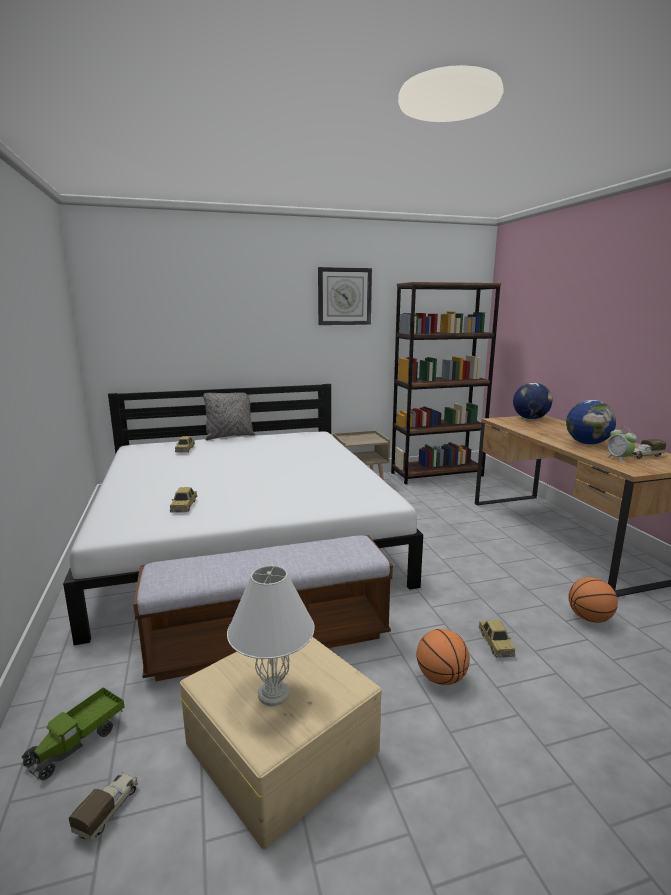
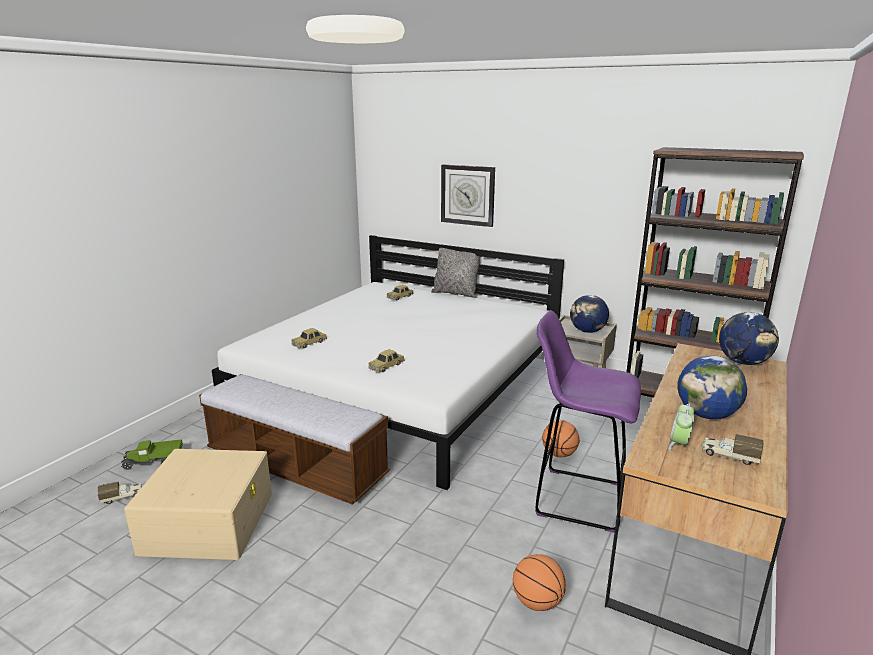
camera: 45 degrees right, 5 degrees up
(274, 693) = (189, 479): white table lamp -> none
(344, 296) = (594, 160): wall clock -> wall clock (467, 195)
(367, 439) = (587, 331): none -> globe
(441, 678) = (339, 552): basketball -> basketball (559, 454)
(492, 550) = (576, 498): none -> purple stool
(495, 643) = (418, 560): toy car -> toy car (386, 366)

